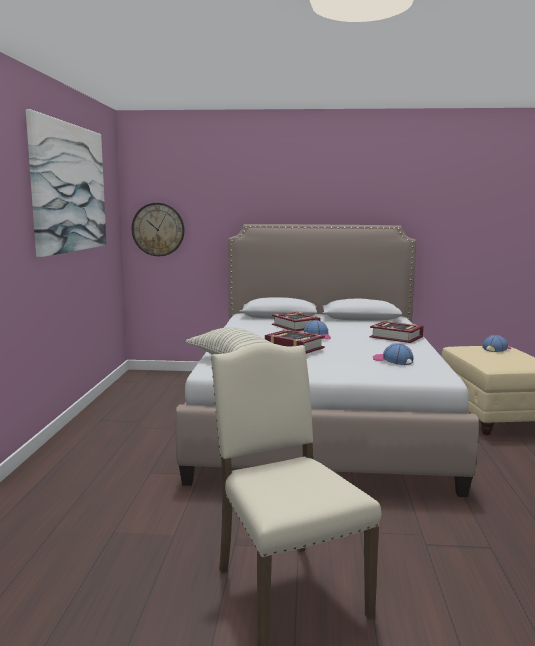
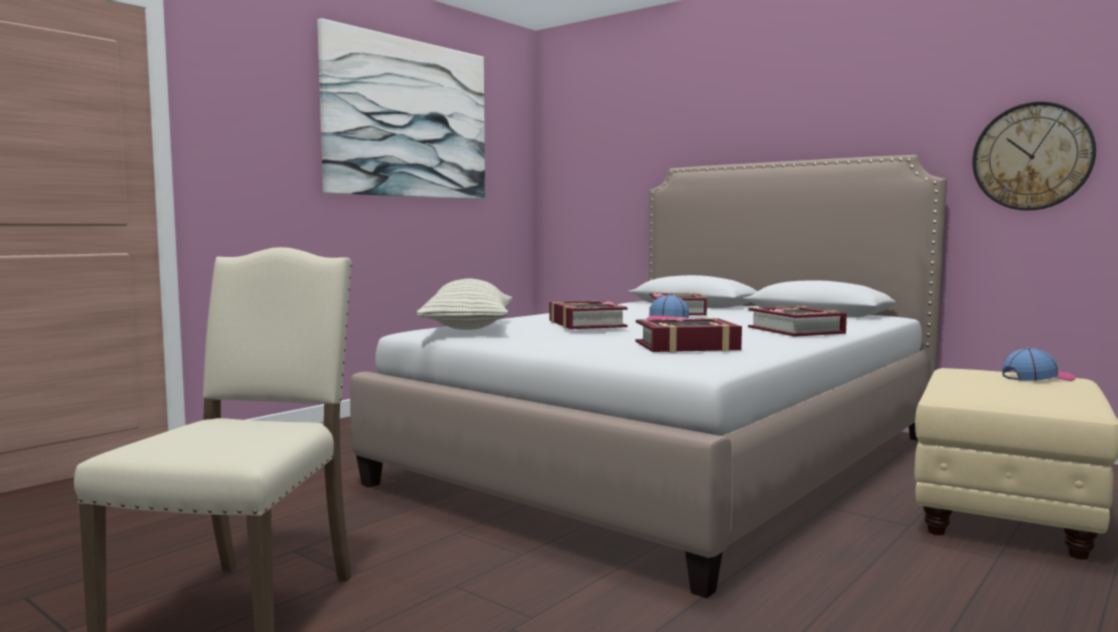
camera: 35 degrees right, 5 degrees down
(158, 229) = (574, 183): wall clock -> wall clock (1032, 156)
(392, 360) = (687, 346): cap -> book

